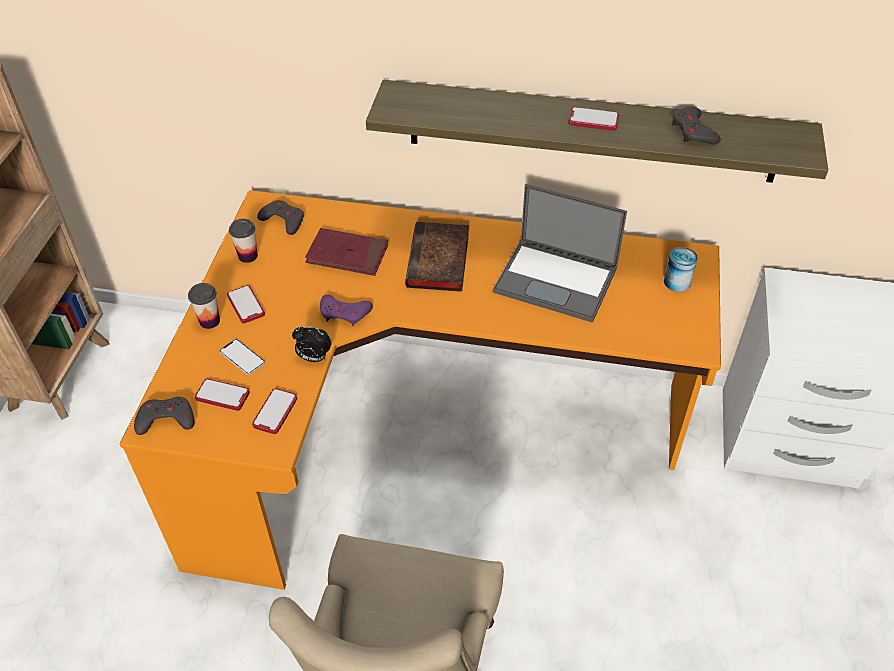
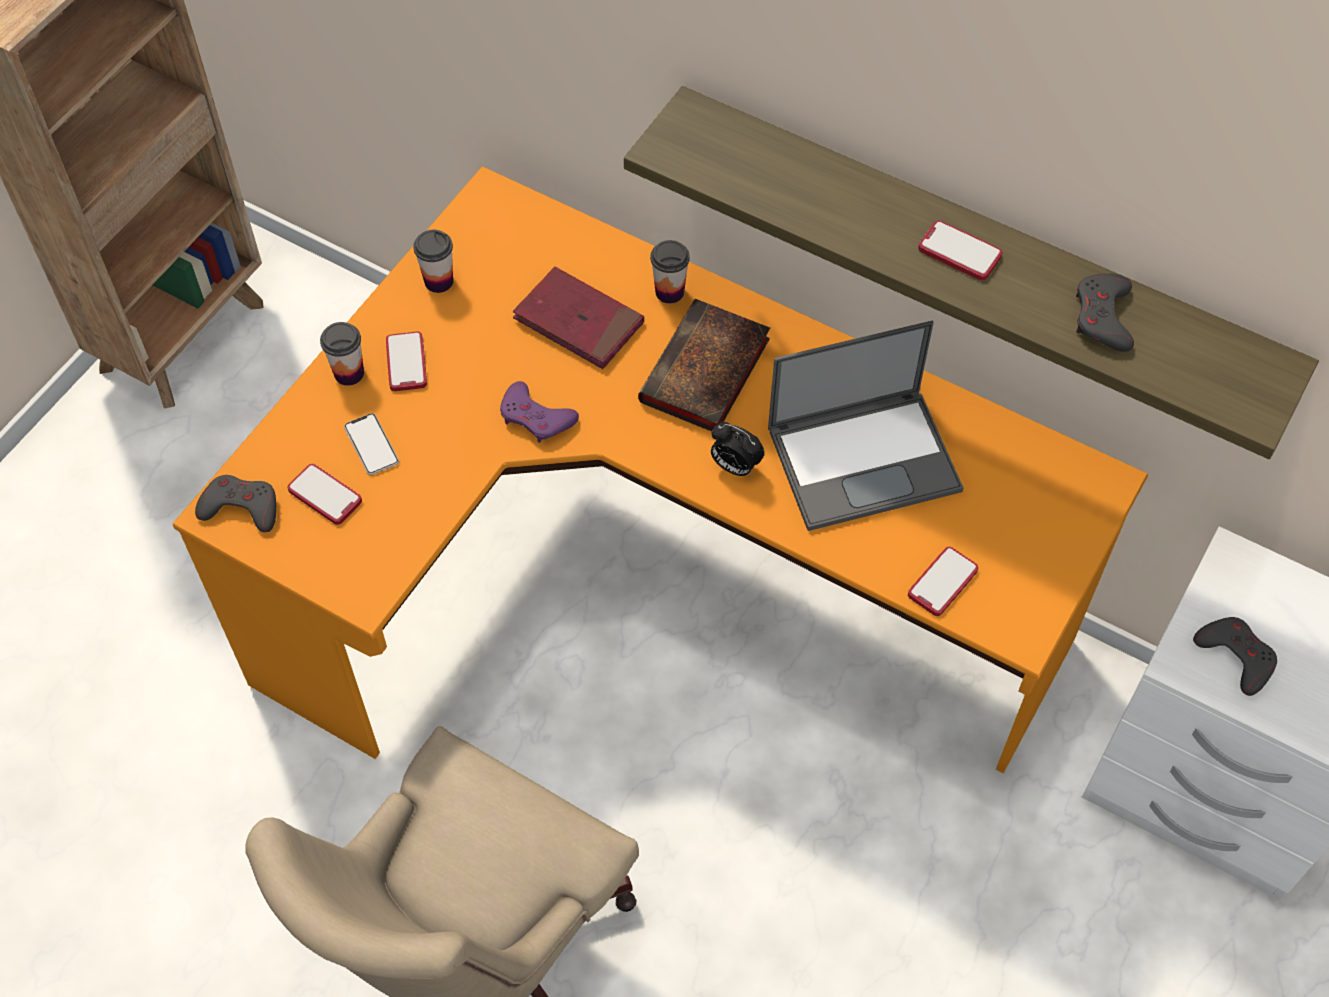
camera: 20 degrees right, 10 degrees up
(275, 412) = (384, 543): phone -> phone (942, 582)
(283, 220) = (511, 234): grey game controller -> grey game controller (1236, 656)
(313, 358) = (466, 476): alarm clock -> alarm clock (734, 466)
(396, 225) = (669, 292): none -> cup
(557, 280) = (865, 458): laptop -> laptop turned 60 degrees counterclockwise
(677, 282) = (1046, 517): can -> none

